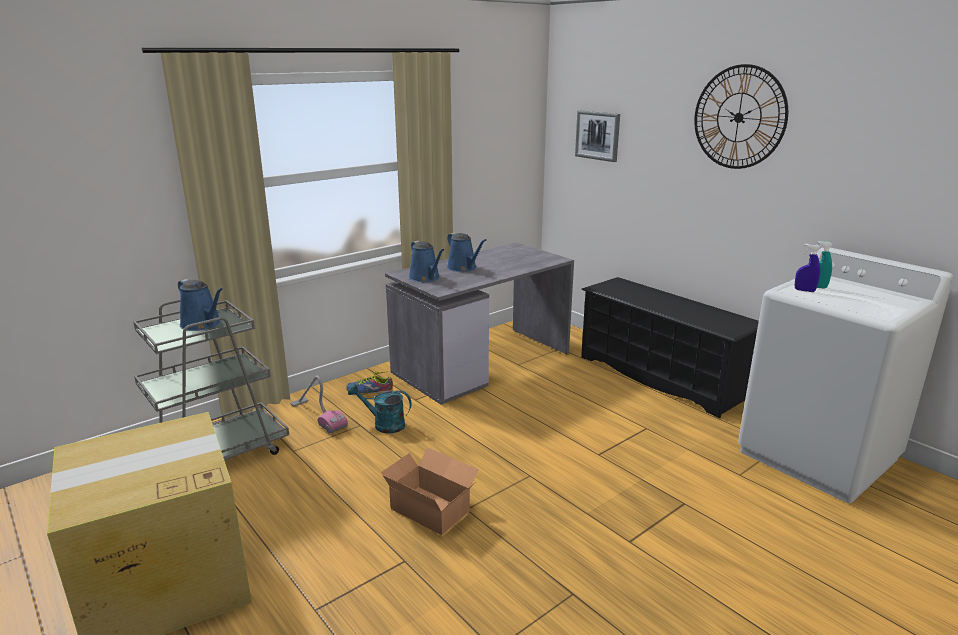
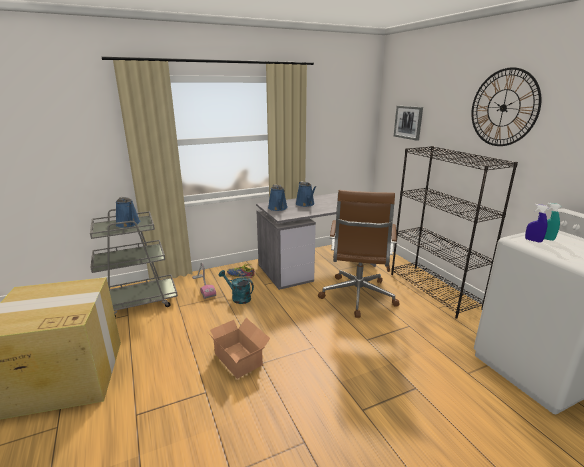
camera: 15 degrees right, 0 degrees up
(561, 399) = (357, 297): none -> brown office chair
(660, 377) = (434, 290): black shoe rack -> black bookcase

